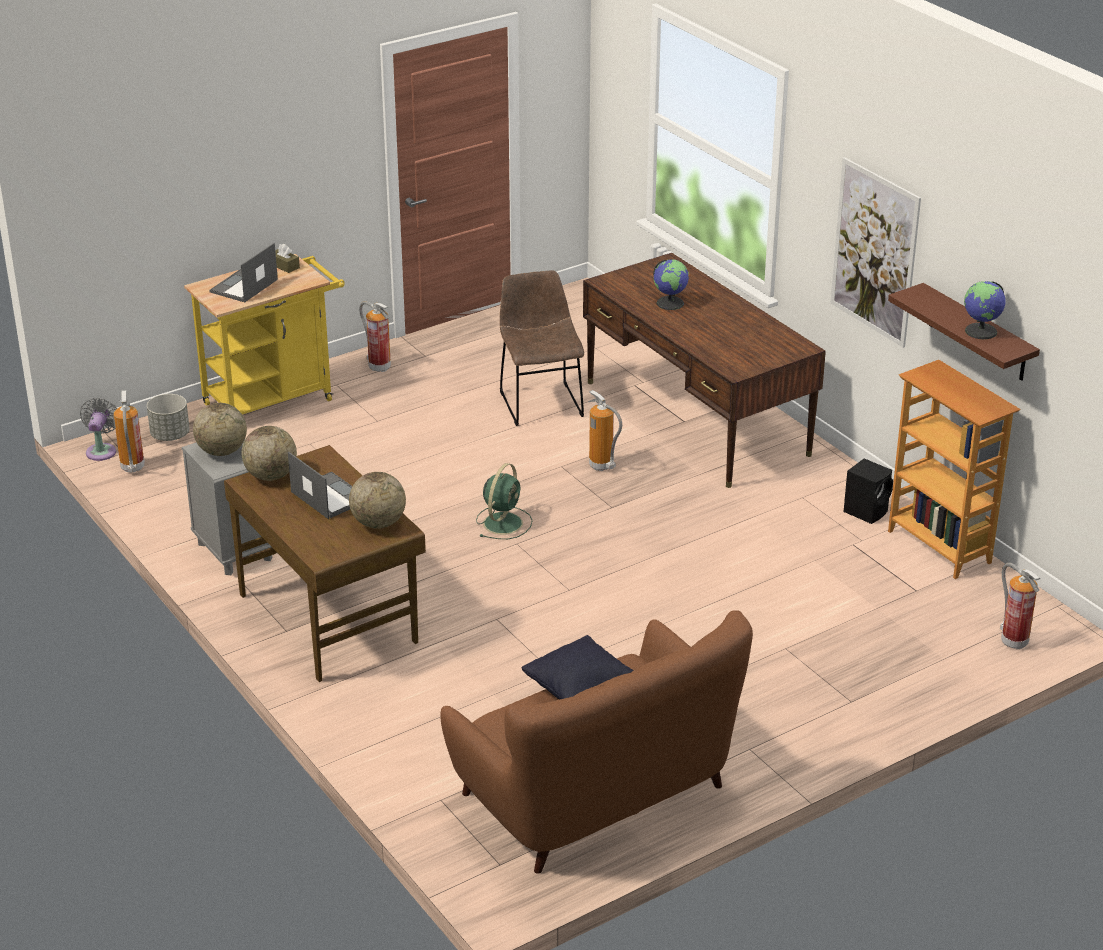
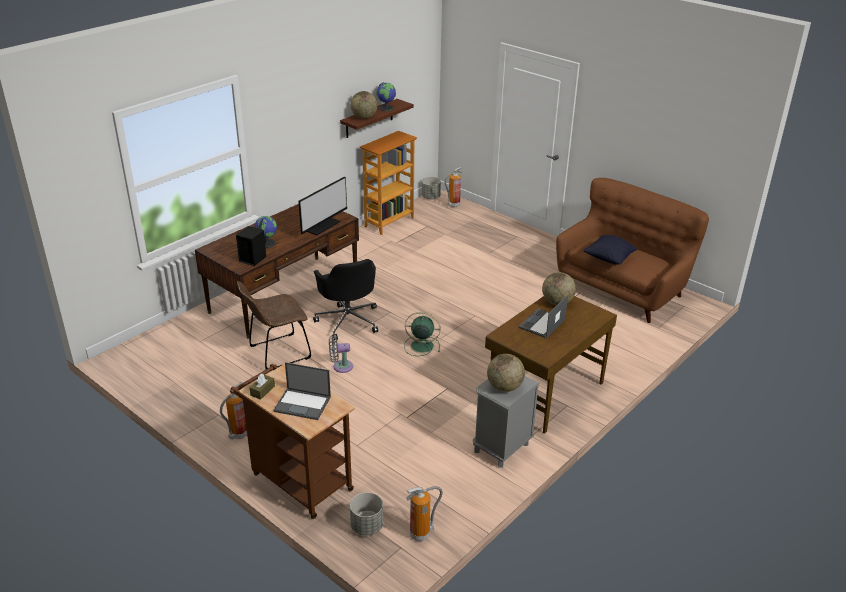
camera: 105 degrees left, 0 degrees up
(102, 450) = (401, 563): grey fan -> grey fan (340, 367)
(271, 476) = (534, 349): globe -> globe (364, 117)
(275, 399) = (297, 479): yellow cart -> brown cart
(602, 466) = (348, 320): fire extinguisher -> black office chair
(715, 349) = (321, 225): none -> monitor
(867, 511) = (365, 240): black speaker -> black speaker (252, 259)
(874, 252) = (311, 129): picture -> none
(1056, 617) = (431, 197): none -> grey planter

